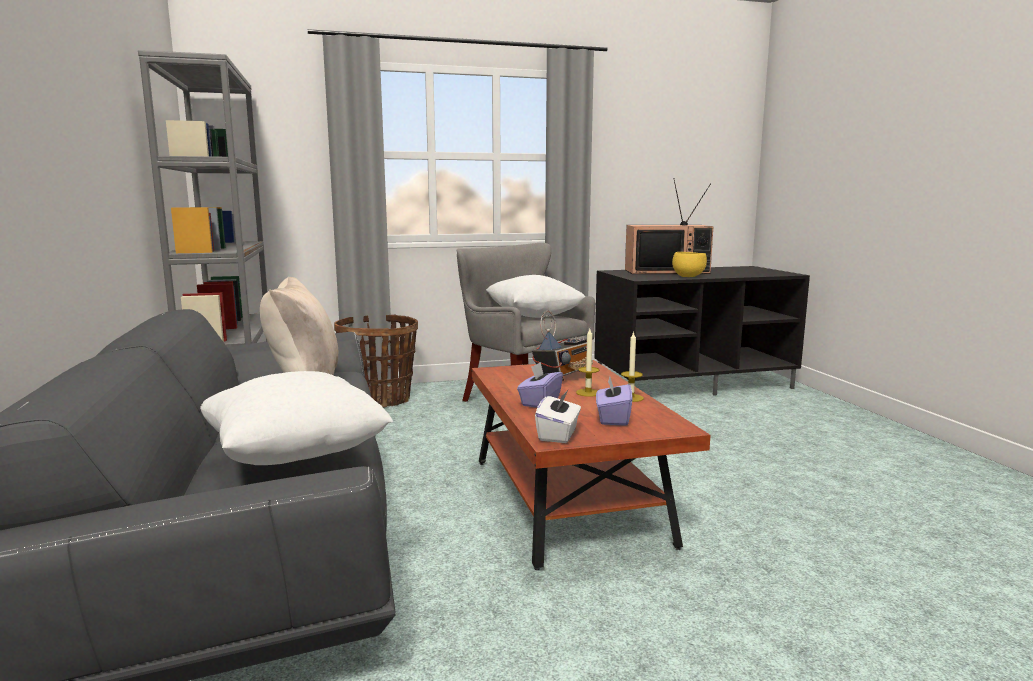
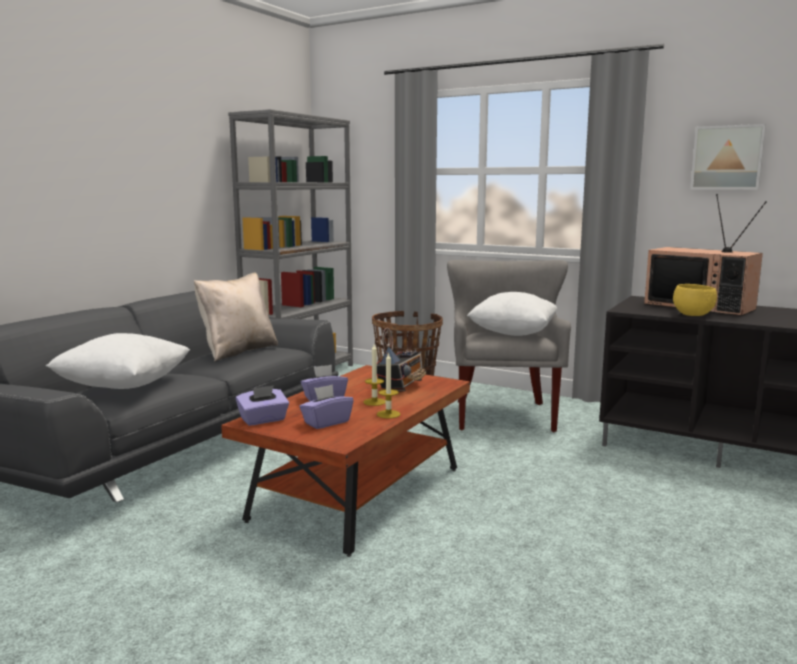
camera: 45 degrees right, 0 degrees up
(558, 434) = (263, 420): white tissue box -> purple tissue box
(563, 376) = (401, 386): radio -> radio turned 60 degrees counterclockwise
(648, 150) = (727, 158): none -> picture

